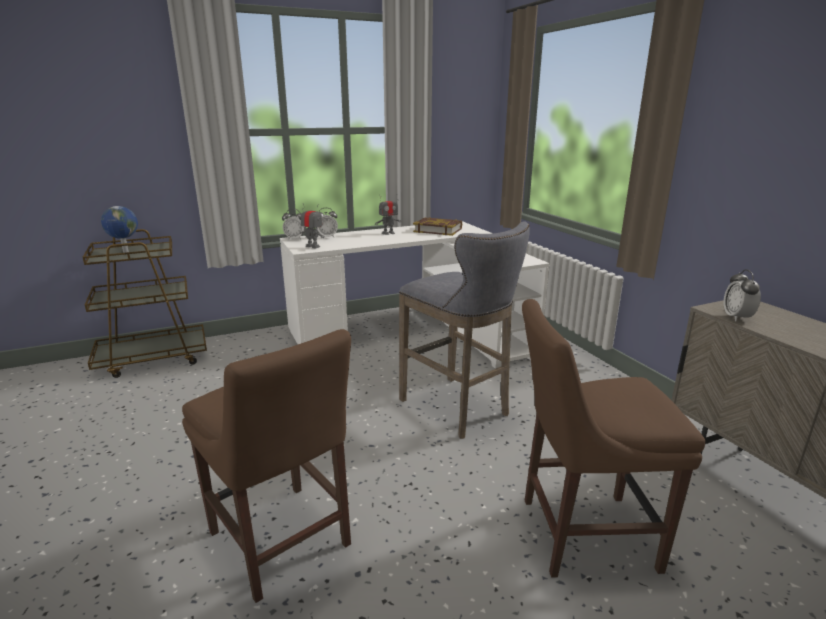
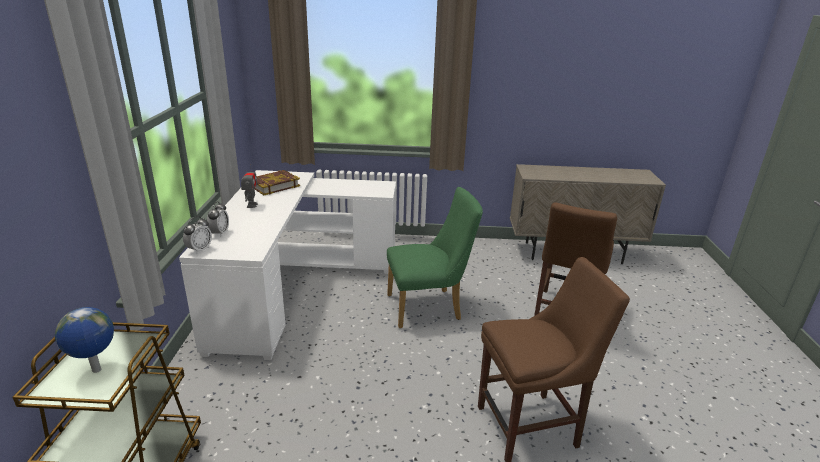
camera: 65 degrees left, 5 degrees up
(313, 246) = (247, 246): toy robot -> none
(458, 409) = (429, 307): grey stool -> green chair
(736, 317) = (543, 176): alarm clock -> none

